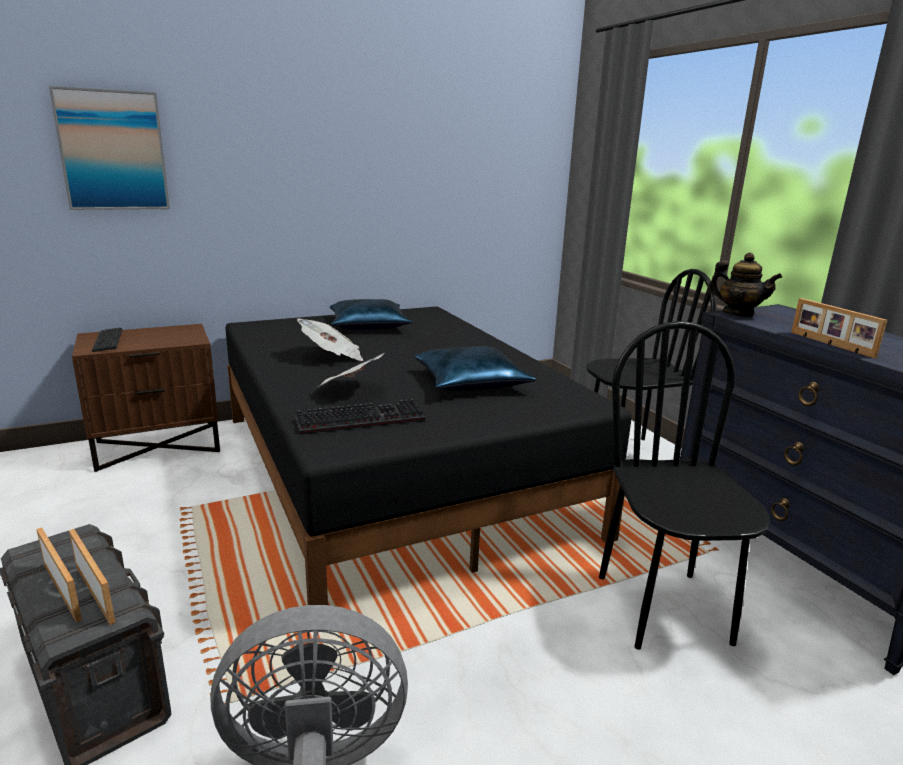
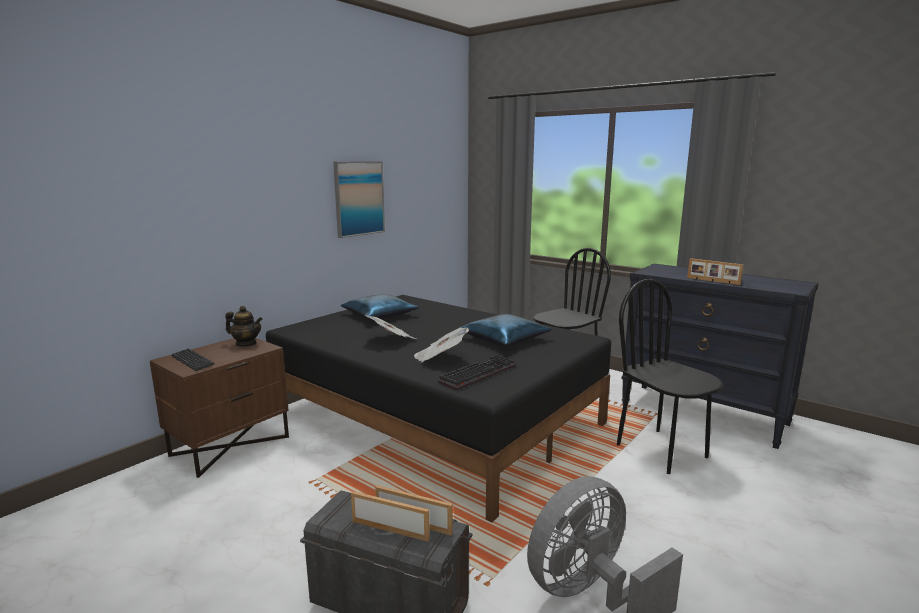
camera: 25 degrees left, 5 degrees down
(113, 151) = (177, 198): picture -> picture (359, 198)
(738, 314) = (647, 271): teapot -> teapot (246, 344)

